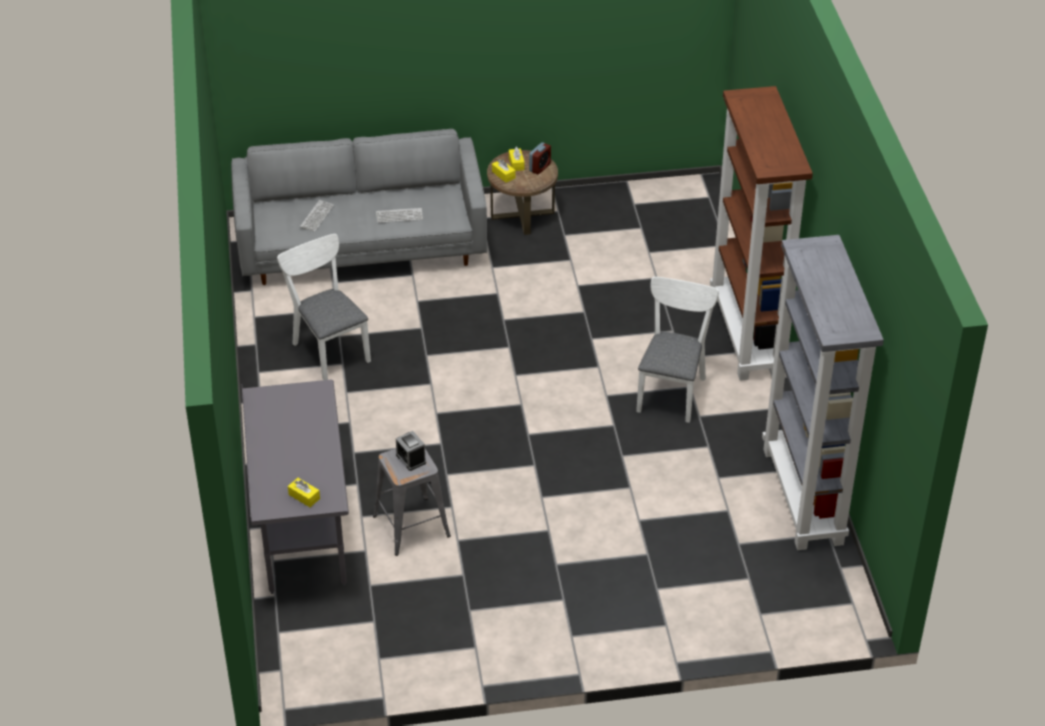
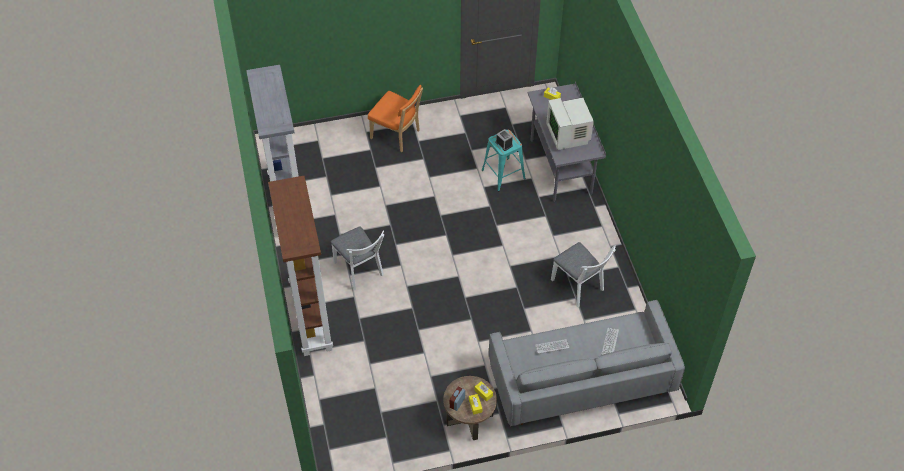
camera: 175 degrees right, 10 degrees up
(295, 424) = (568, 135): none -> monitor
(412, 525) = (503, 174): grey stool -> turquoise stool
(604, 613) = (397, 135): none -> orange chair
(672, 390) = (360, 271): white chair -> white chair turned 45 degrees counterclockwise

